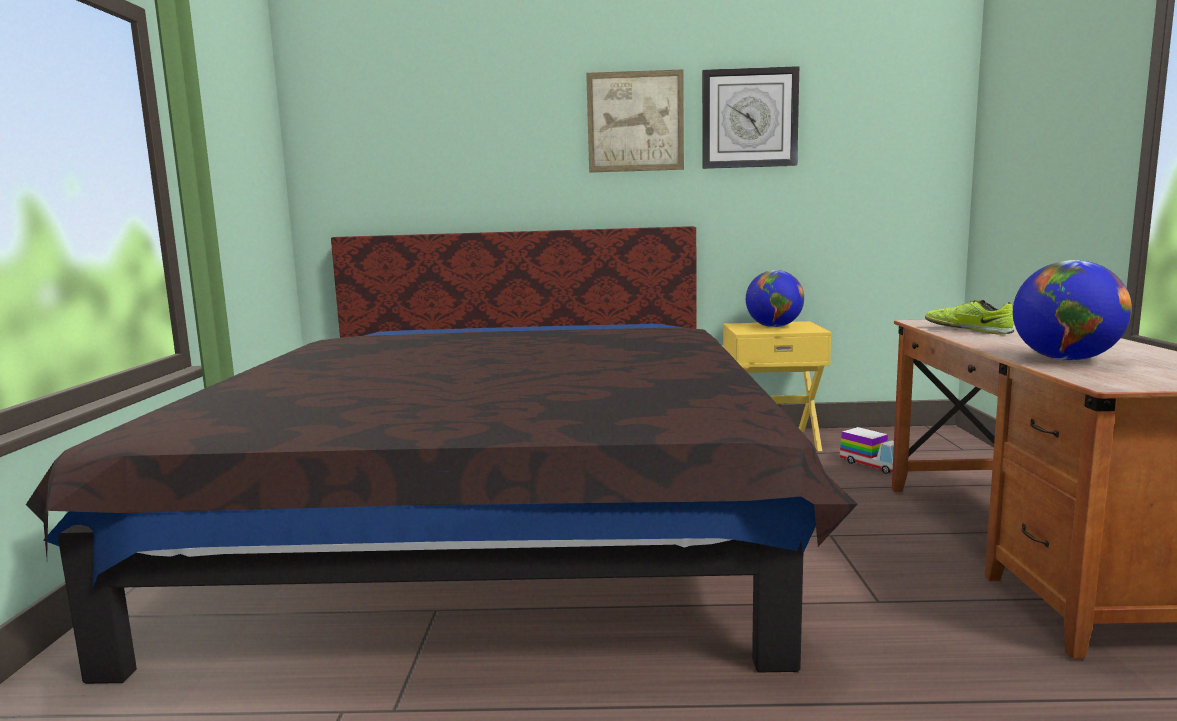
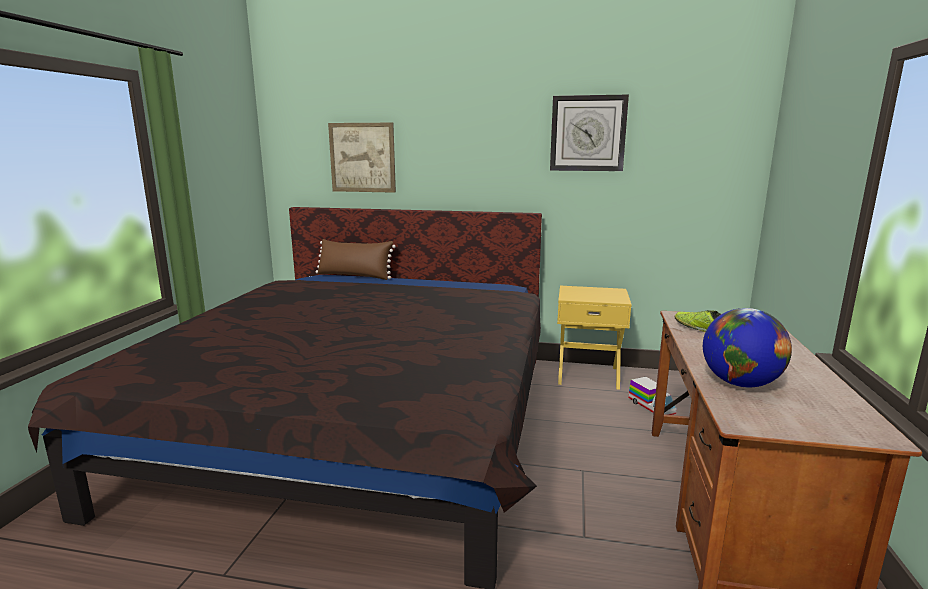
camera: 10 degrees right, 5 degrees up
(436, 328) = (354, 276): none -> brown pillow
(635, 122) = (501, 133): picture -> picture (362, 157)
(774, 327) = (593, 293): globe -> none

